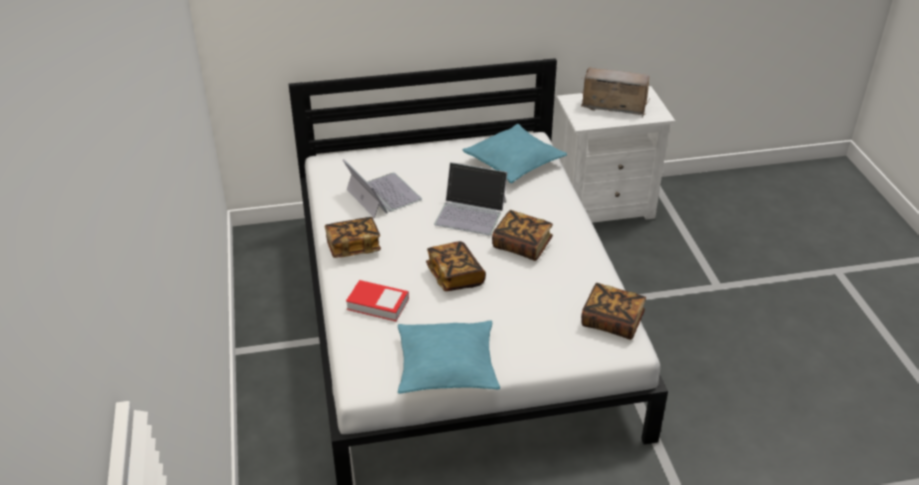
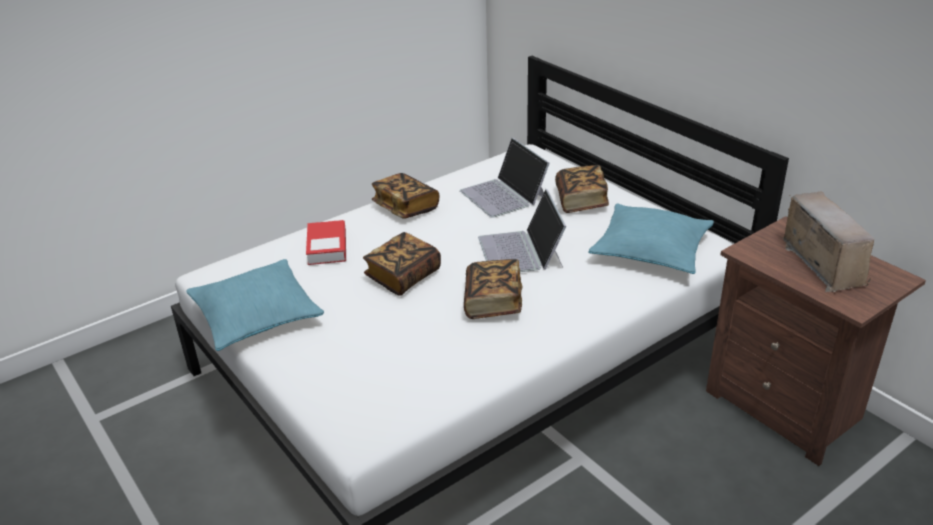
camera: 65 degrees right, 5 degrees down
(382, 194) = (504, 195): laptop -> laptop turned 120 degrees clockwise
(604, 205) = (788, 407): white nightstand -> brown nightstand
(612, 321) = (398, 412): book -> book (581, 201)

